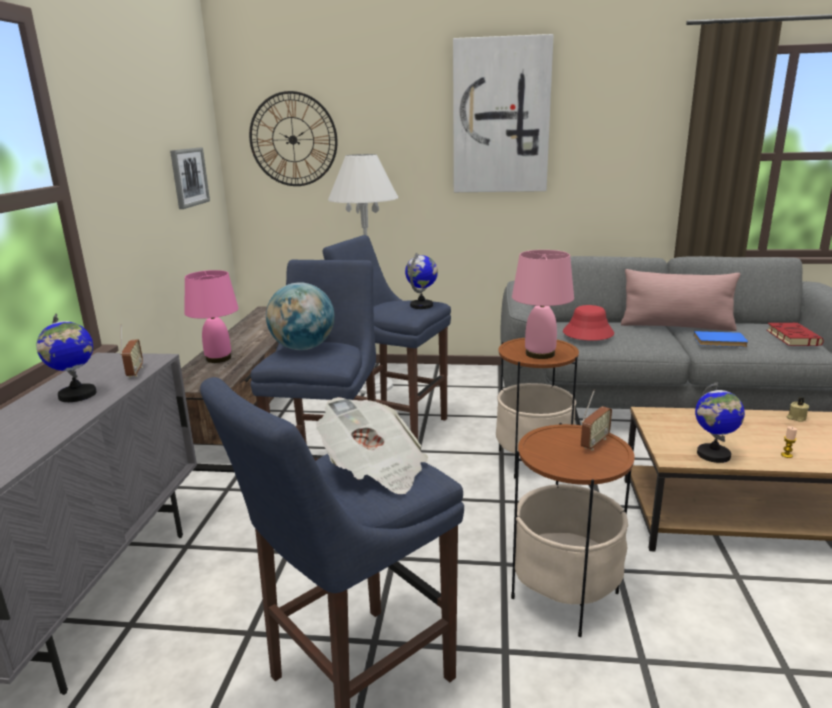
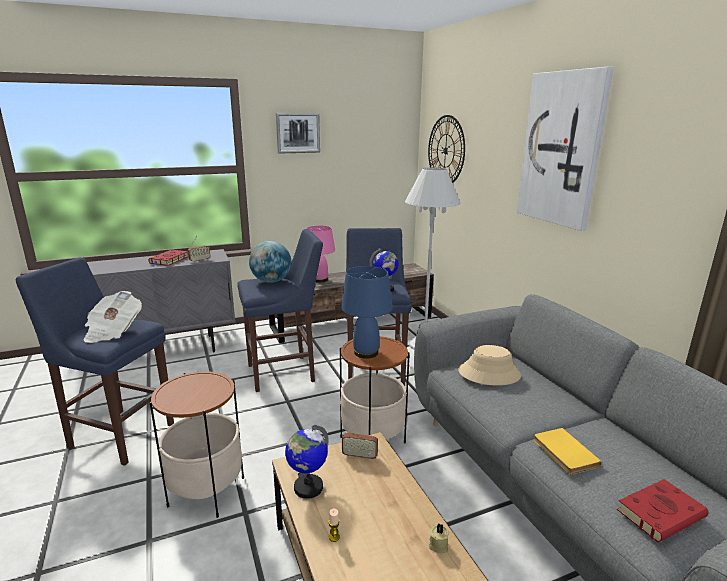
camera: 60 degrees right, 0 degrees up
(77, 395) = (169, 260): globe -> red book
(189, 177) = (368, 168): picture -> picture (298, 133)
(540, 354) = (365, 353): pink table lamp -> blue table lamp
(587, 333) = (489, 373): red hat -> beige hat
(594, 443) = (205, 396): radio -> radio (359, 456)
(676, 326) = (588, 420): pink pillow -> none
(720, 342) = (563, 453): blue book -> yellow book

